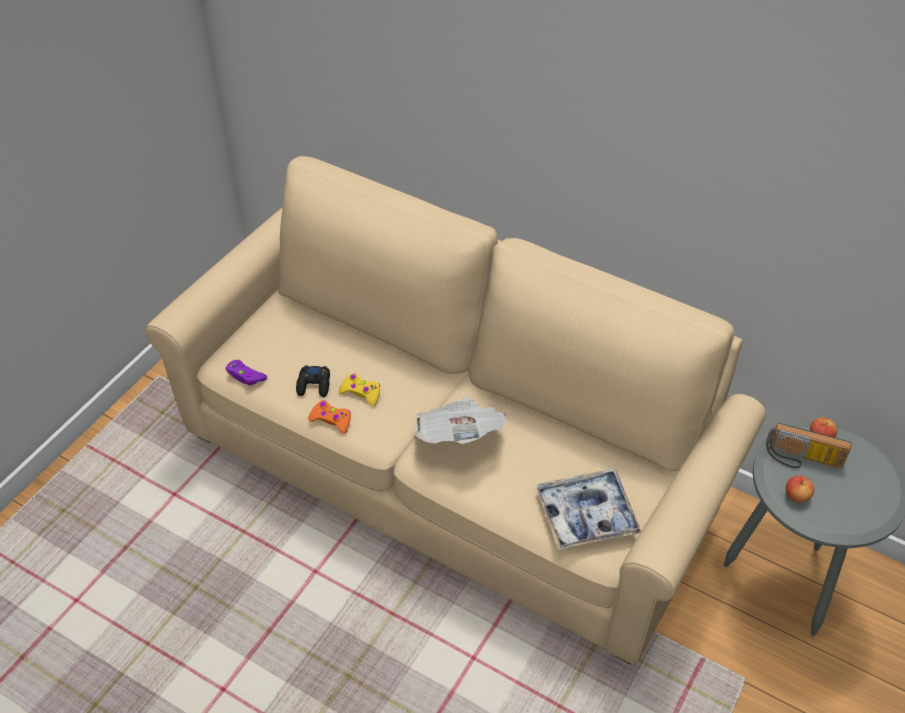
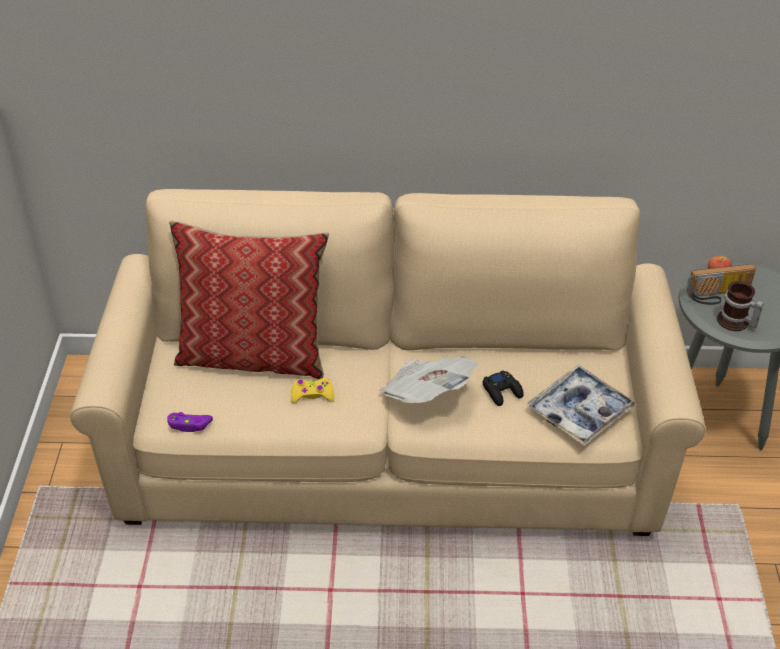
camera: 30 degrees left, 5 degrees down
(314, 385) = (263, 406): black game controller -> black game controller (502, 391)
(331, 420) = (303, 428): orange game controller -> none
(341, 336) = (254, 355): none -> pillow
(797, 496) = (735, 323): apple -> mug

